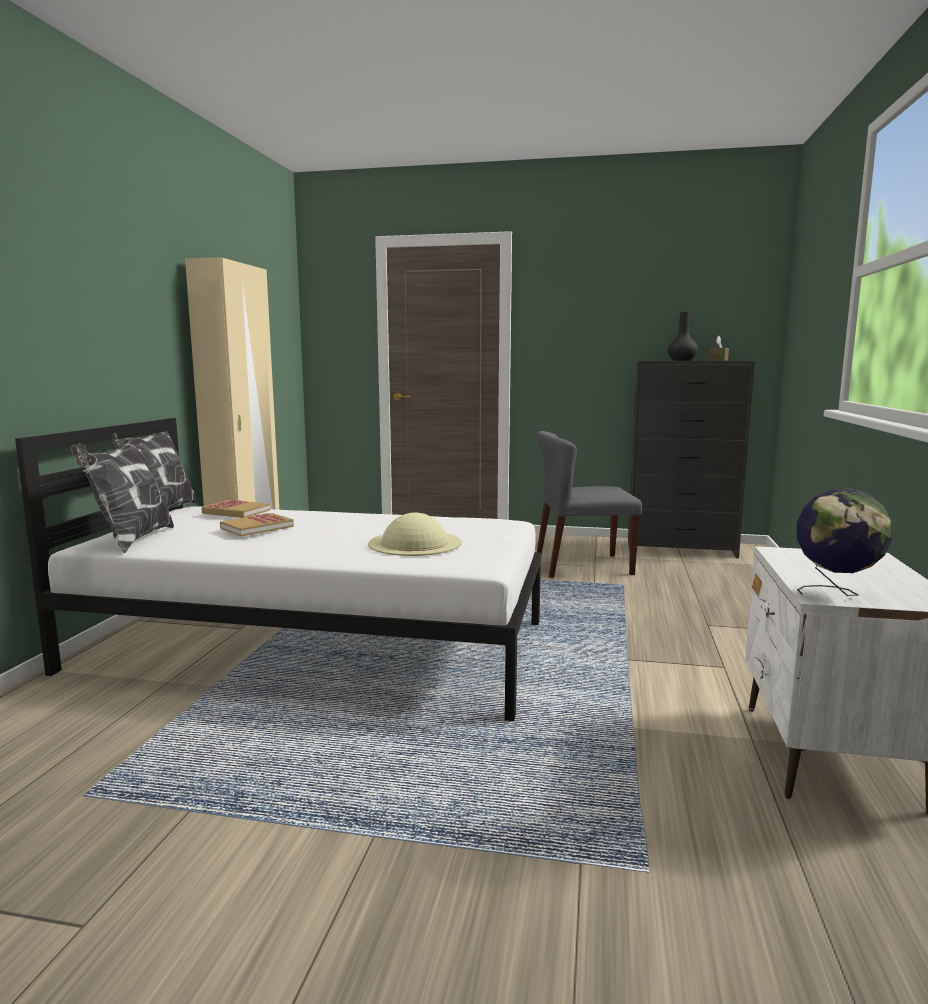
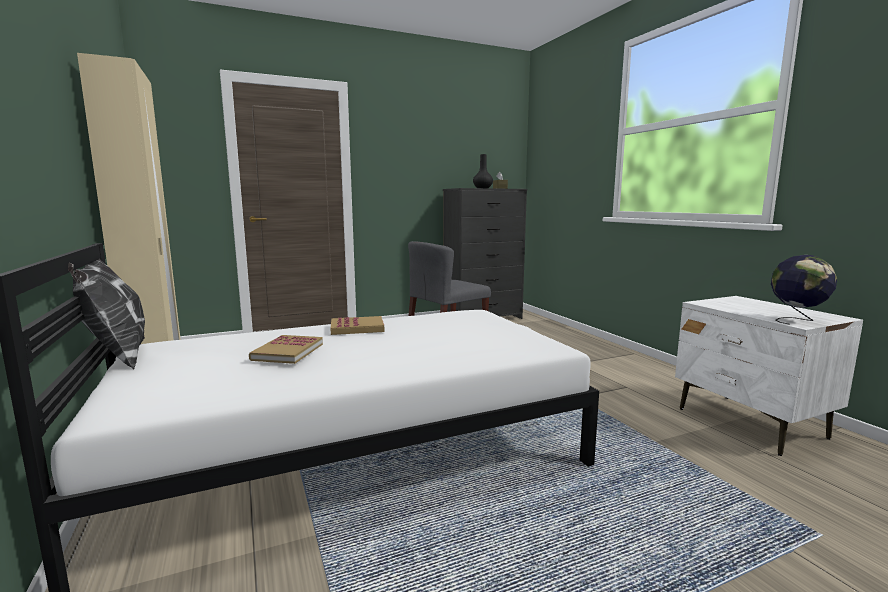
camera: 35 degrees left, 0 degrees up
(132, 540) = (160, 395): pillow -> none
(236, 512) = (223, 341): book -> book (357, 328)
(414, 543) = (461, 339): beige hat -> none

